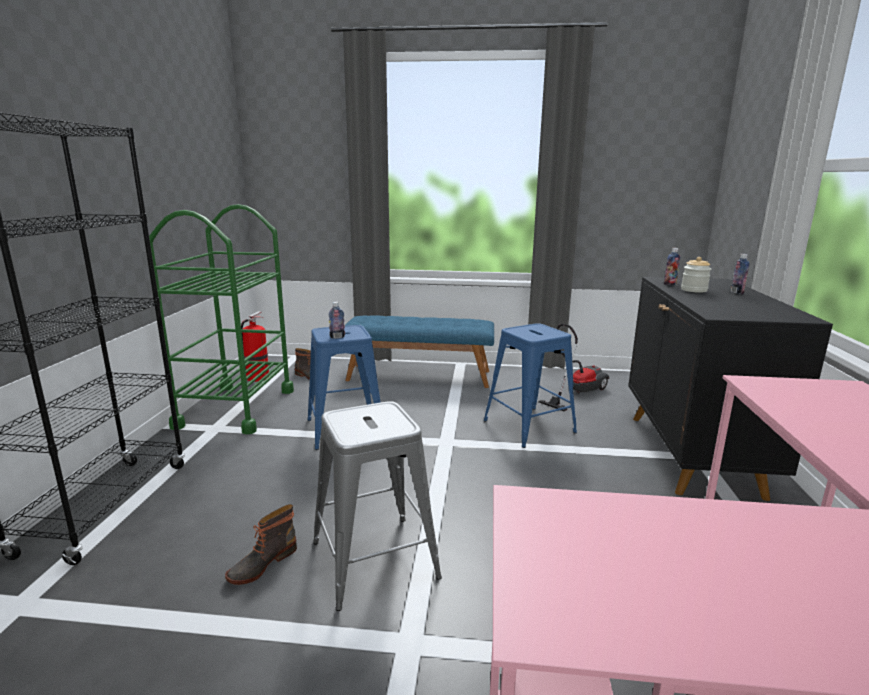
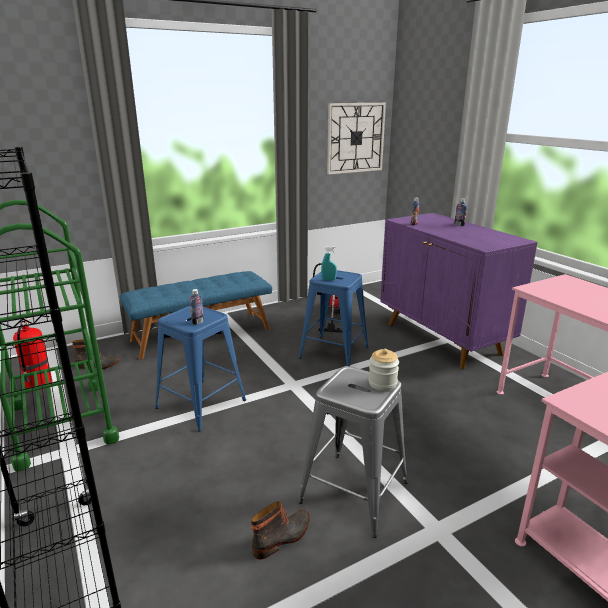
camera: 35 degrees left, 5 degrees up
(262, 564) = (282, 538): boot -> boot turned 135 degrees counterclockwise
(522, 332) = (328, 279): none -> turquoise spray bottle
(660, 181) = (355, 138): none -> wall clock
(692, 454) = (443, 339): black cabinet -> purple cabinet
(694, 290) = (435, 227): jar -> jar (382, 383)

